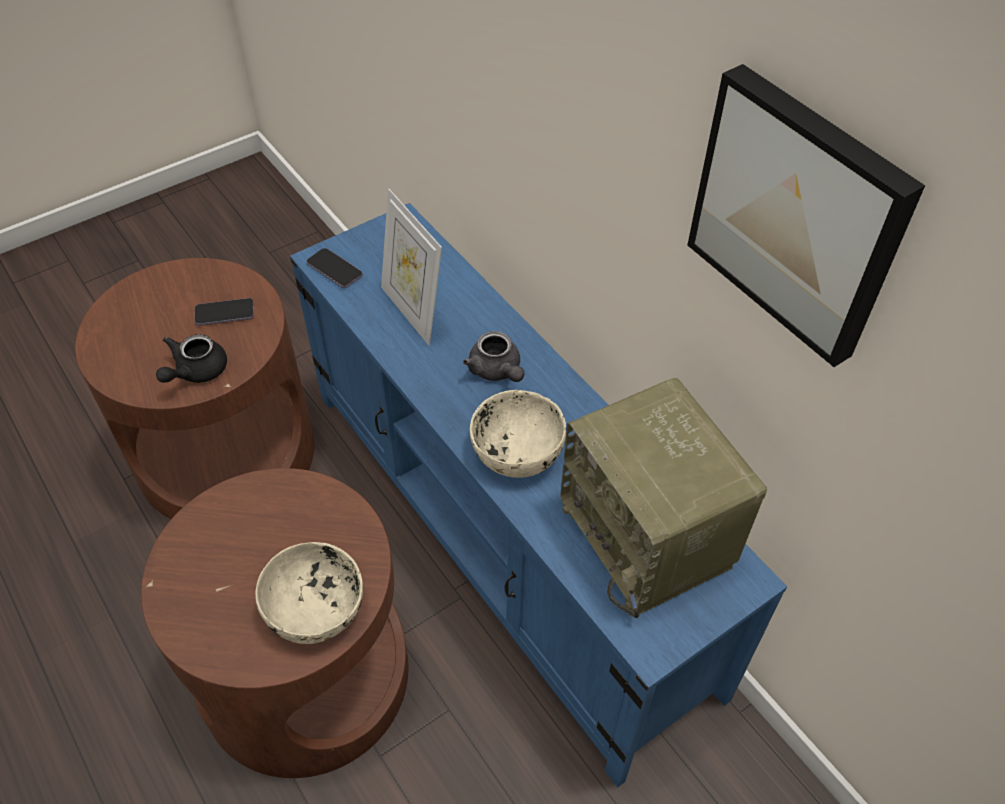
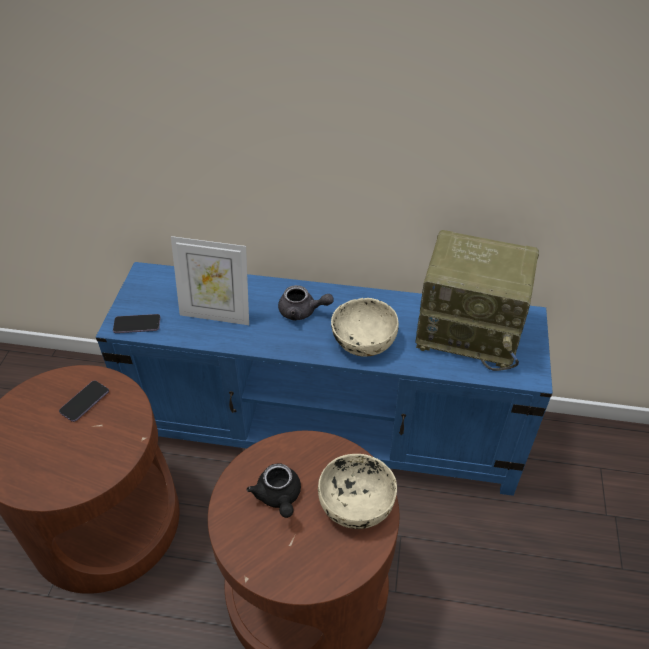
camera: 45 degrees left, 5 degrees down
(195, 371) = (110, 447): black teapot -> black teapot (279, 497)
(799, 214) = (512, 78): picture -> none

